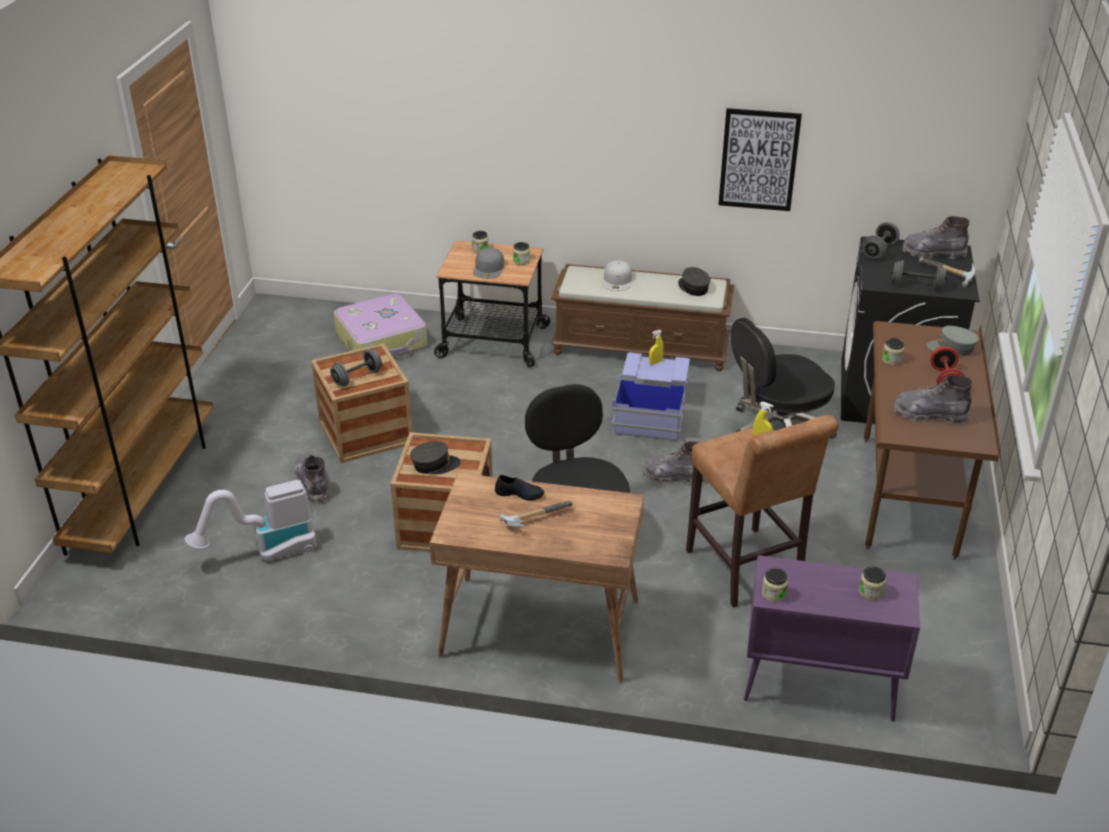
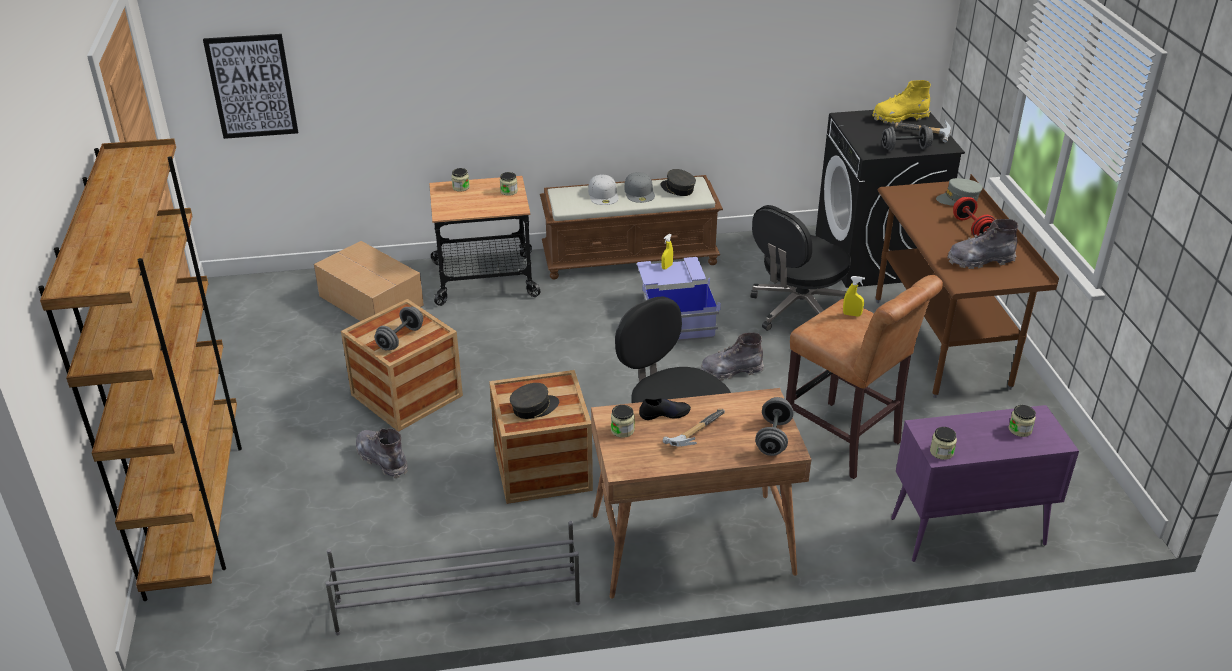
camera: 20 degrees left, 0 degrees up
(265, 552) = (371, 541): vacuum cleaner -> none
(306, 623) = (456, 601): none -> grey shoe rack
(382, 340) = (370, 300): suitcase -> cardboard box
(489, 268) = (481, 204): grey cap -> grey cap (639, 192)
(759, 160) = (727, 54): picture -> picture (252, 86)
(879, 251) = (853, 123): grey dumbbell -> grey dumbbell (773, 438)
(891, 360) = (916, 219): jar -> jar (622, 430)
(933, 253) = (899, 118): grey boot -> yellow boot

